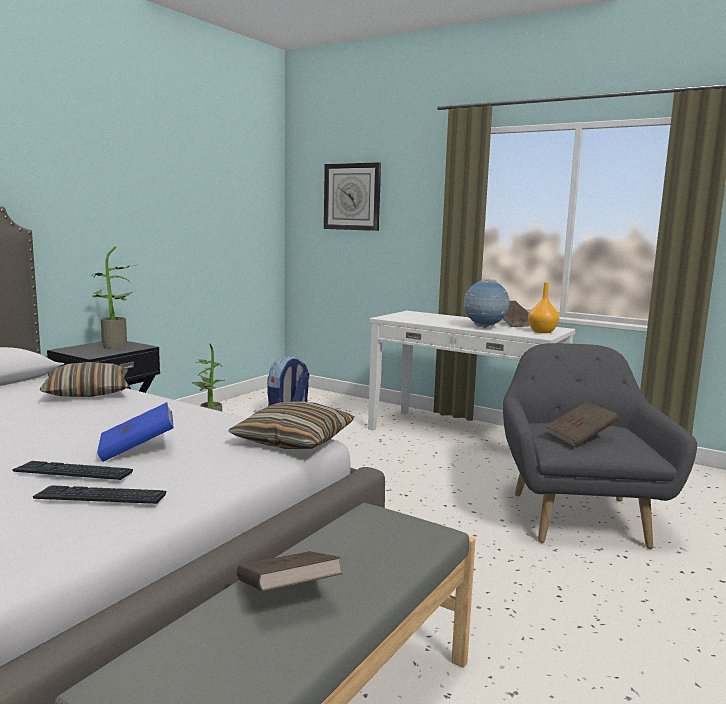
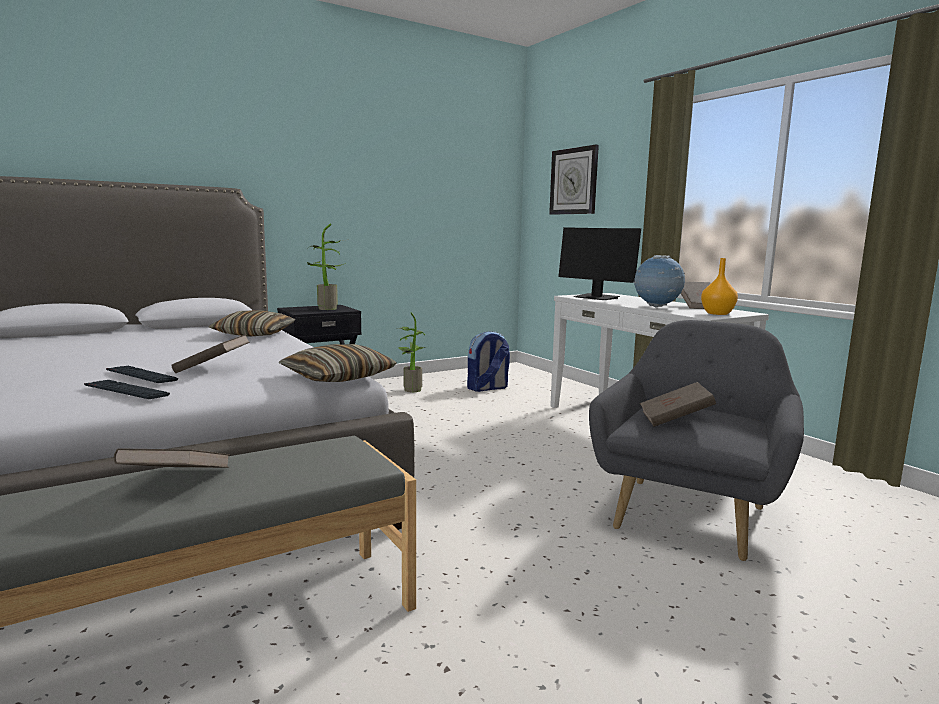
camera: 25 degrees right, 0 degrees up
(137, 450) = (212, 369): blue book -> brown book
(412, 318) = (596, 297): none -> monitor

